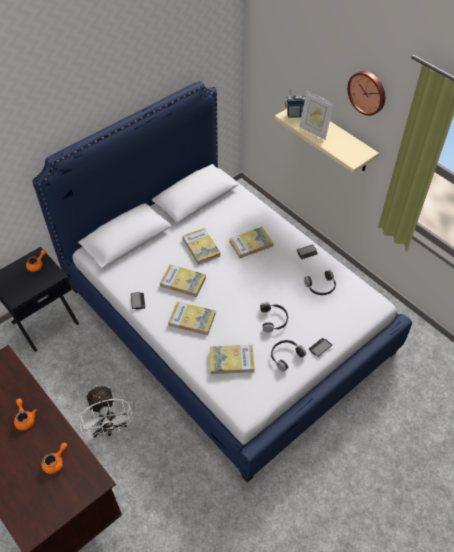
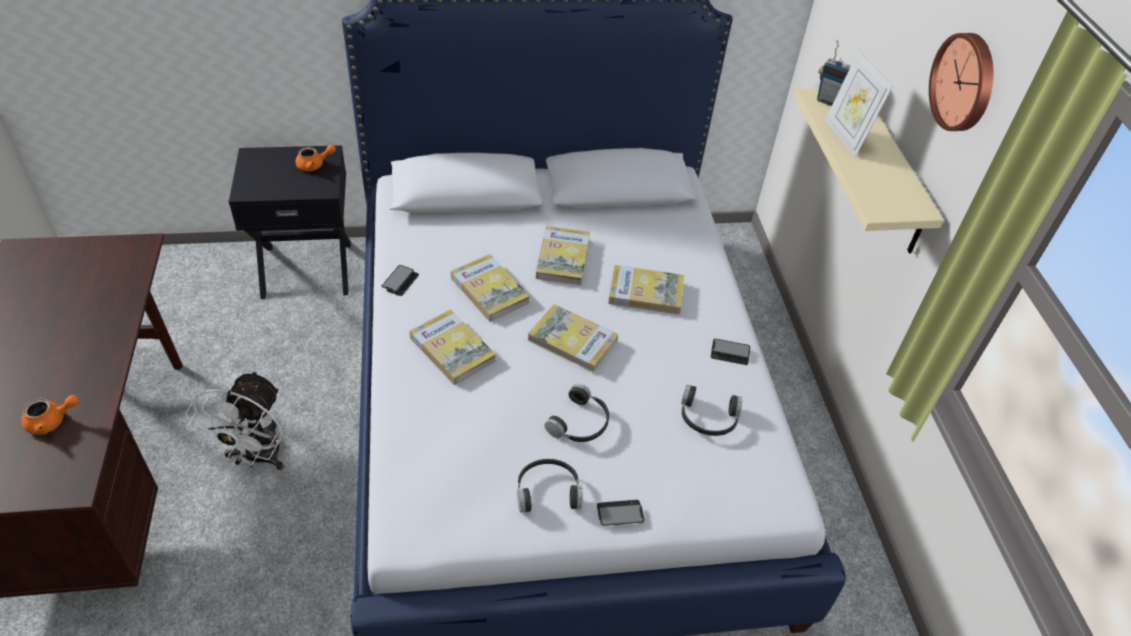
camera: 30 degrees right, 5 degrees down
(25, 418) = (80, 338): orange teapot -> none
(231, 360) = (453, 444): book -> book (572, 341)

